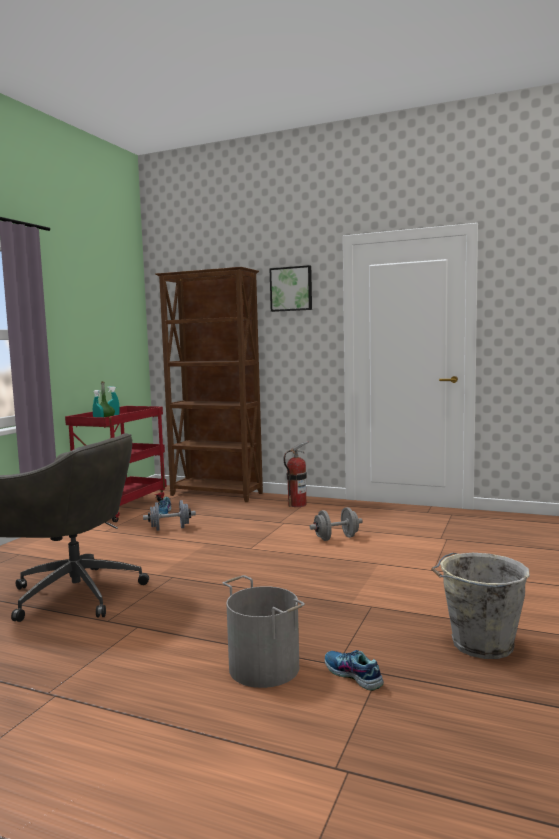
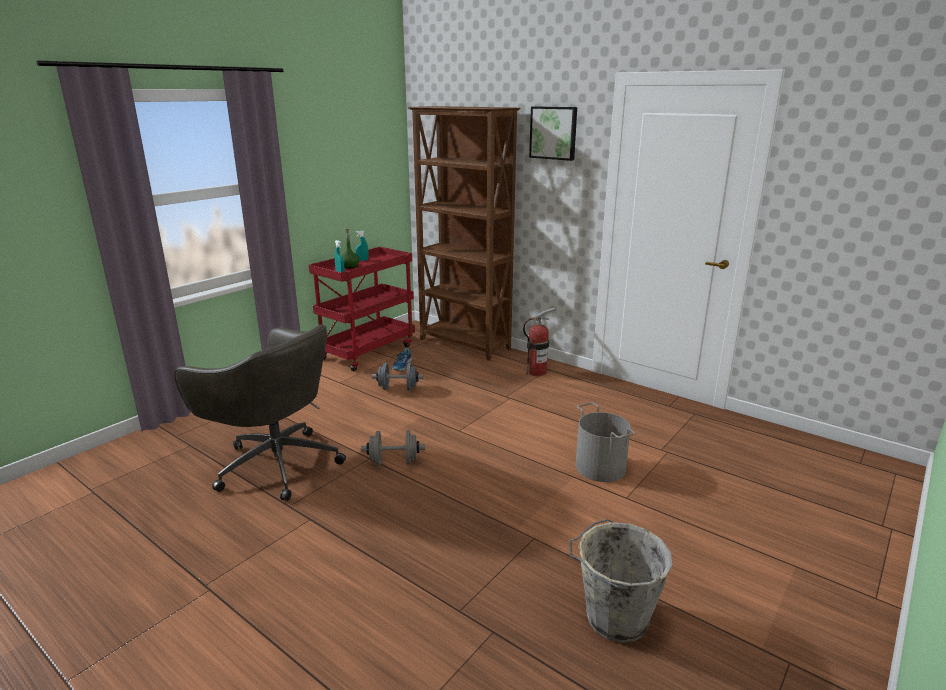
camera: 15 degrees right, 15 degrees up
(265, 667) = (393, 598): grey bucket -> grey bucket (601, 467)
(336, 538) = (550, 430): grey dumbbell -> grey dumbbell (394, 462)
(352, 676) = (466, 629): shoe -> none

